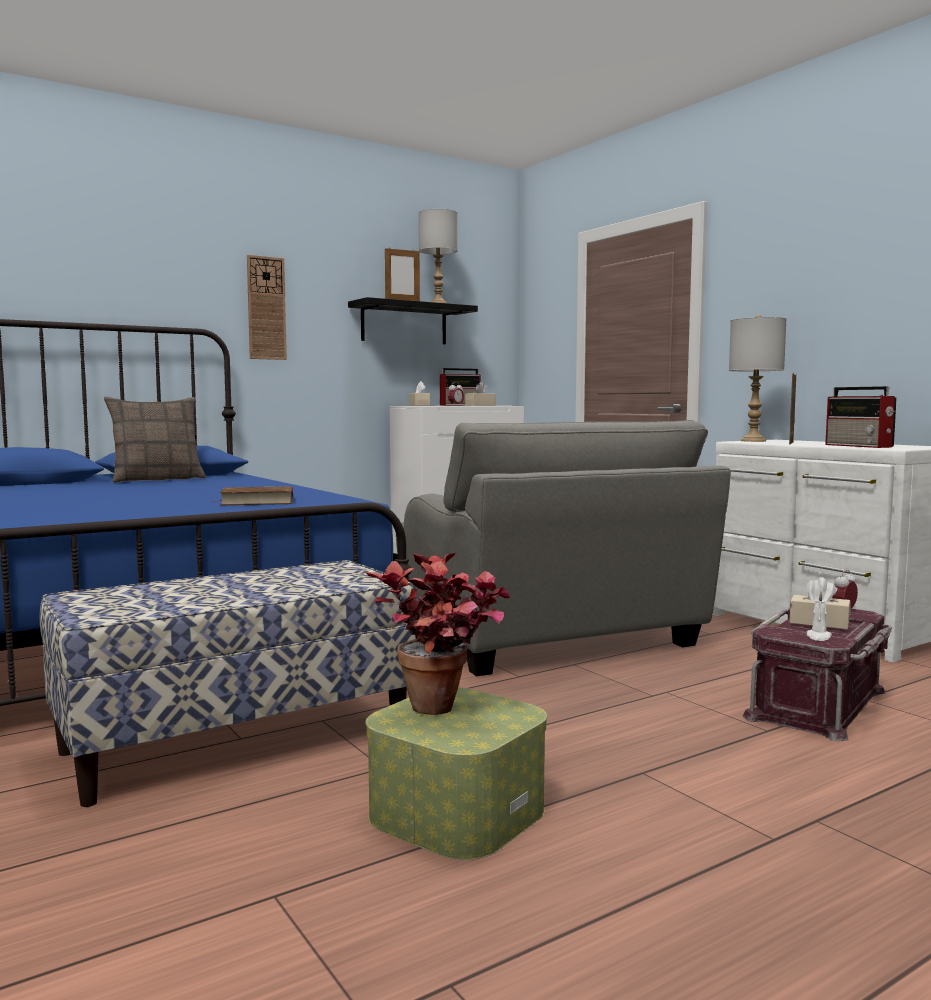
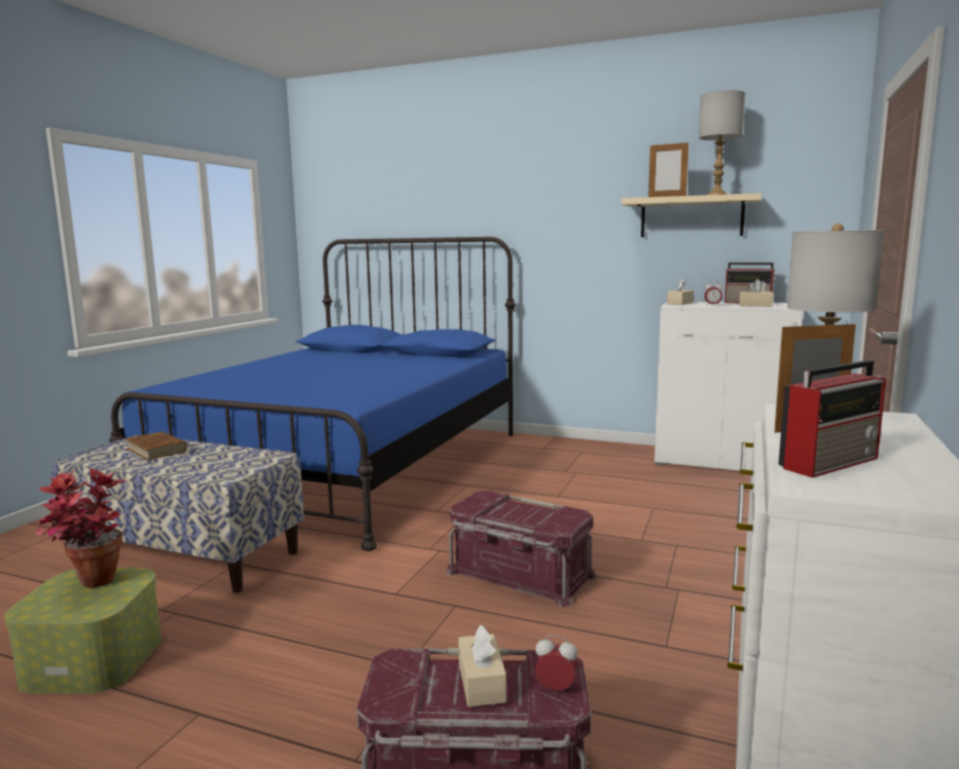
camera: 55 degrees right, 5 degrees up
(157, 479) = (404, 357): pillow -> none
(257, 502) = (313, 393): brown book -> brown book (156, 450)
(266, 308) = (550, 214): wall clock -> none
(404, 324) = (691, 217): black shelf -> beige shelf
(550, 638) = (518, 574): grey armchair -> red storage box
(818, 637) = (395, 692): white candle -> none
(859, 446) = (831, 462): radio -> radio turned 150 degrees counterclockwise

